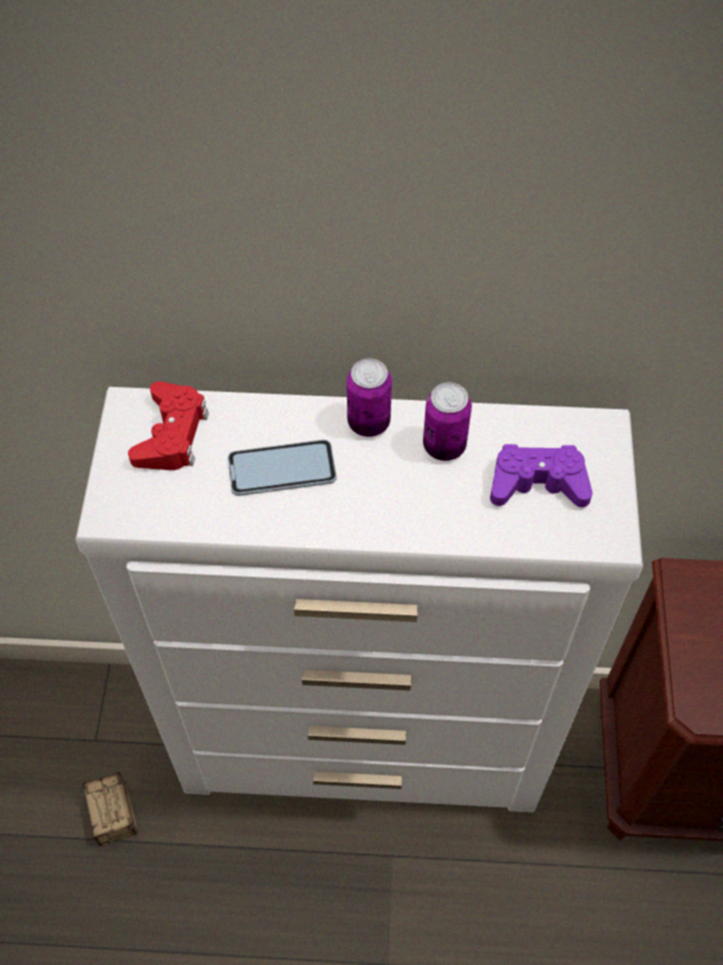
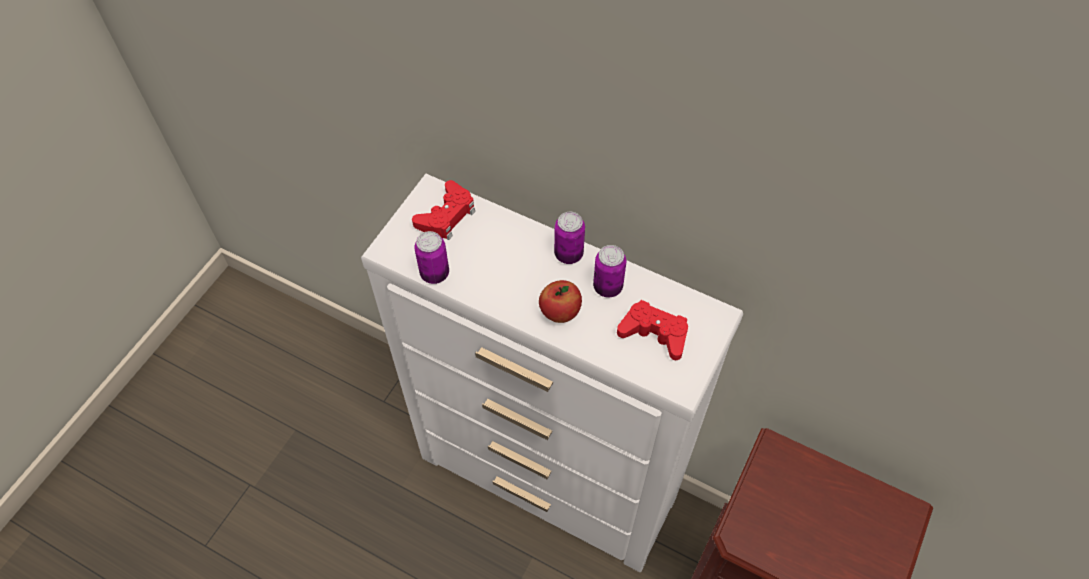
camera: 25 degrees right, 0 degrees up
(121, 850) = (367, 476): storage box -> none
(198, 520) = (434, 273): none -> can
(282, 469) = (500, 262): phone -> none
(400, 505) = (560, 312): none -> apple
(537, 483) = (654, 333): purple game controller -> red game controller

